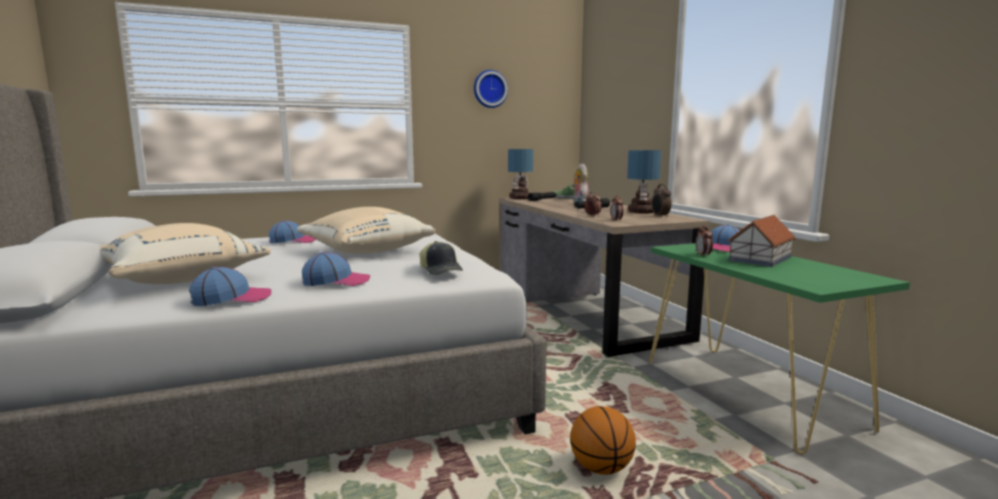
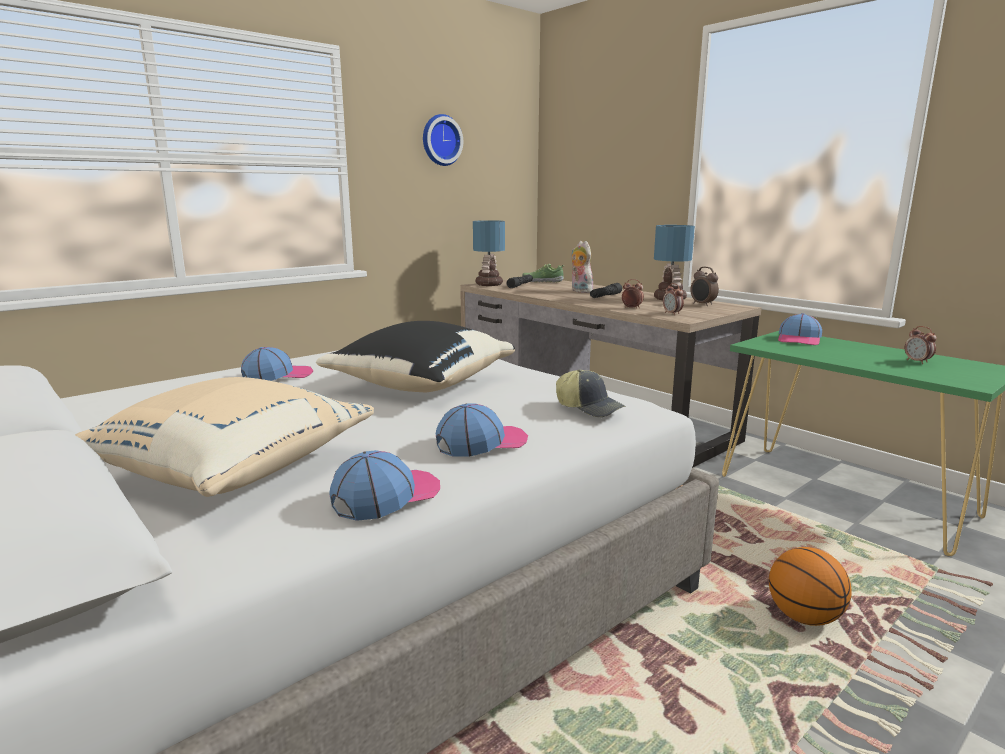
camera: 20 degrees left, 5 degrees up
(365, 251) = (418, 385): beige pillow -> black pillow
(703, 255) = (802, 352): alarm clock -> alarm clock (917, 362)
(759, 259) = (858, 352): toy house -> none

